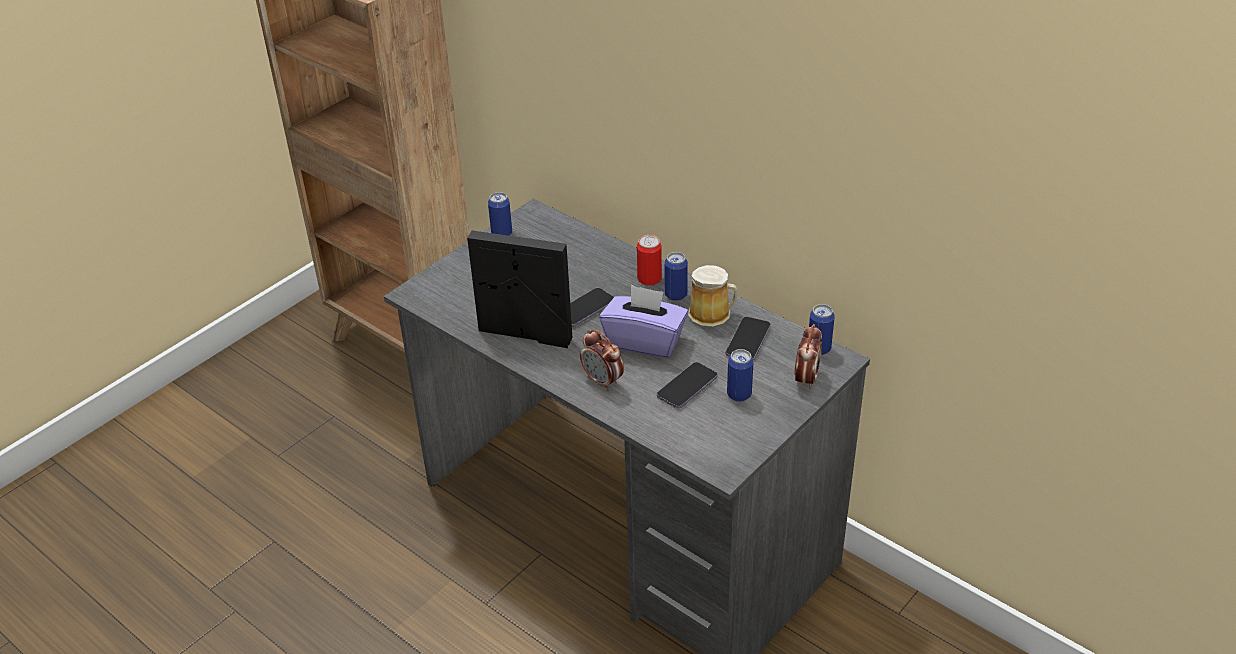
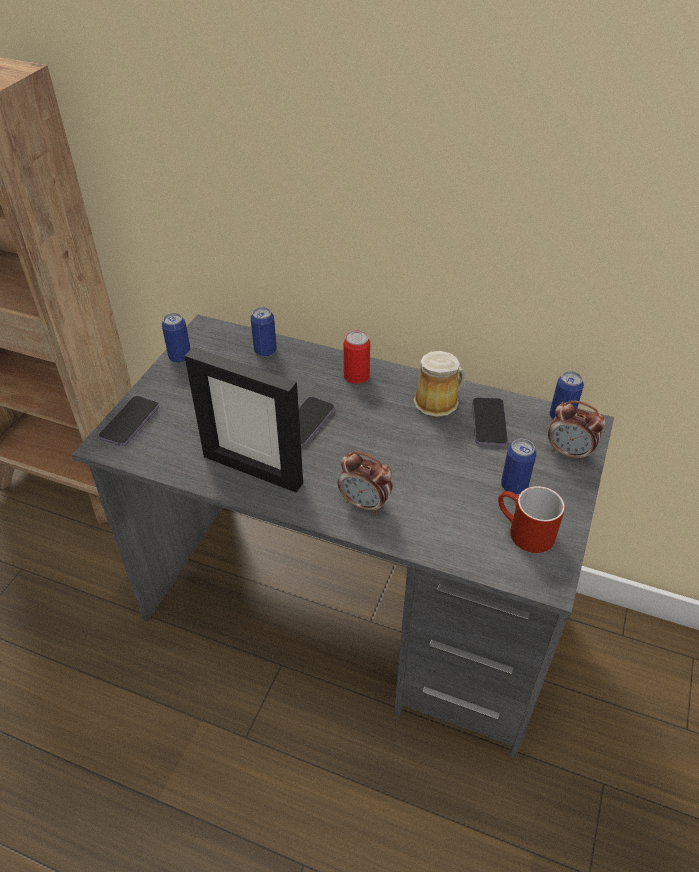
camera: 20 degrees left, 5 degrees up
(524, 335) = (254, 468): picture frame -> picture frame turned 150 degrees counterclockwise
(645, 341) = (386, 446): purple tissue box -> none
(676, 295) = (392, 388): can -> can (265, 351)
(687, 387) = (457, 489): phone -> phone (130, 422)
(724, 430) = (523, 532): none -> red mug
(806, 379) = (569, 452): alarm clock -> alarm clock turned 120 degrees clockwise

